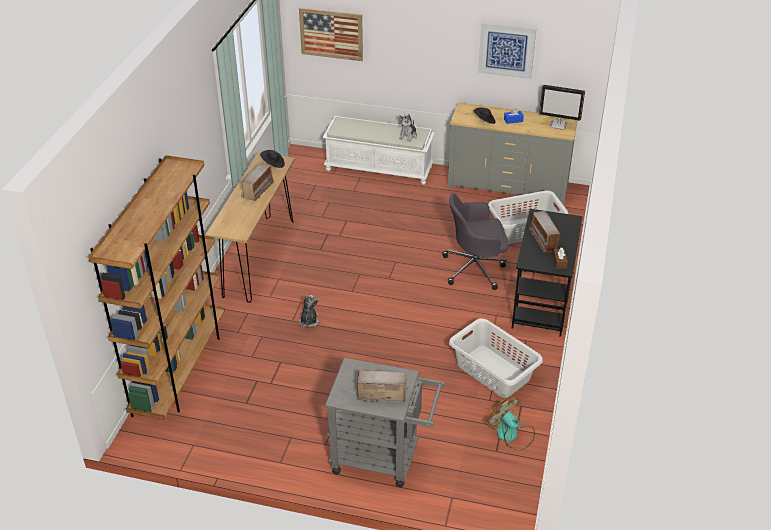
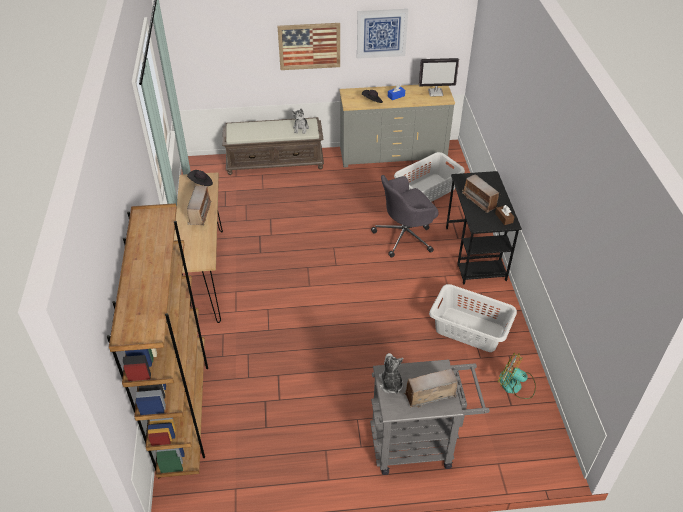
camera: 20 degrees left, 5 degrees up
(309, 321) = (284, 326): plush toy -> plush toy (390, 383)
(331, 34) = (212, 45): picture -> picture (309, 46)
(379, 168) = (275, 162): white bench -> brown bench

